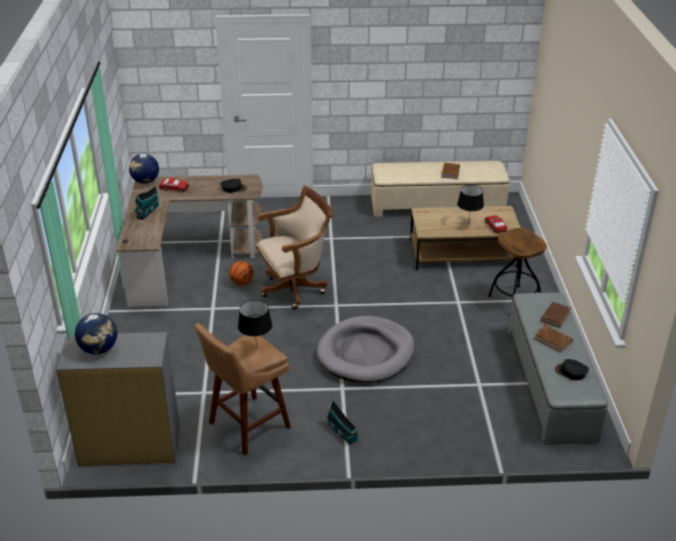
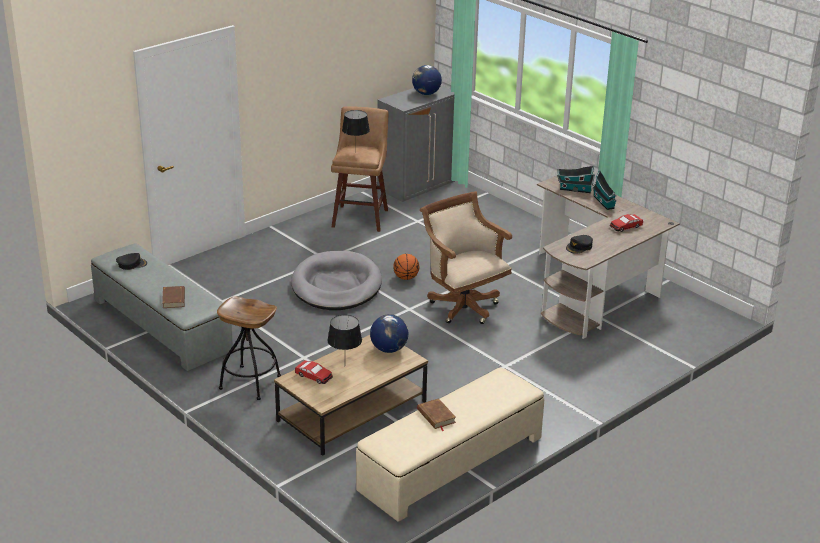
camera: 140 degrees right, 5 degrees down
(145, 181) = (661, 221): globe -> globe (389, 349)
(242, 283) = (514, 292): basketball -> basketball (406, 278)
(296, 289) = (462, 306): office chair -> office chair turned 120 degrees clockwise
(343, 433) = (292, 237): toy house -> toy house (574, 189)
(553, 340) = (162, 280): brown book -> none

